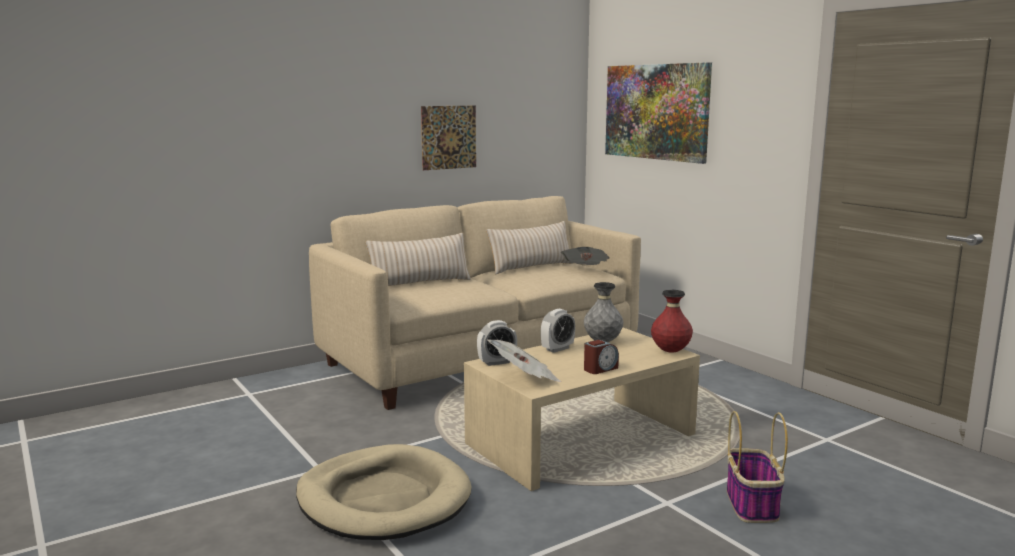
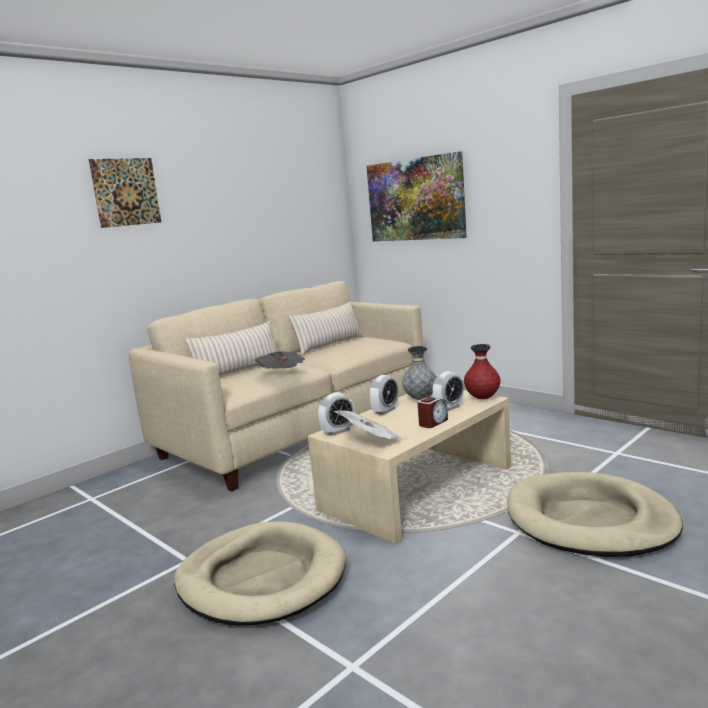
camera: 10 degrees left, 0 degrees up
(449, 137) = (240, 239): picture -> picture (126, 192)
(585, 269) = (377, 340): newspaper -> newspaper (282, 374)
(627, 356) = (449, 408): none -> alarm clock
(752, 505) = (589, 520): basket -> beige dog bed

